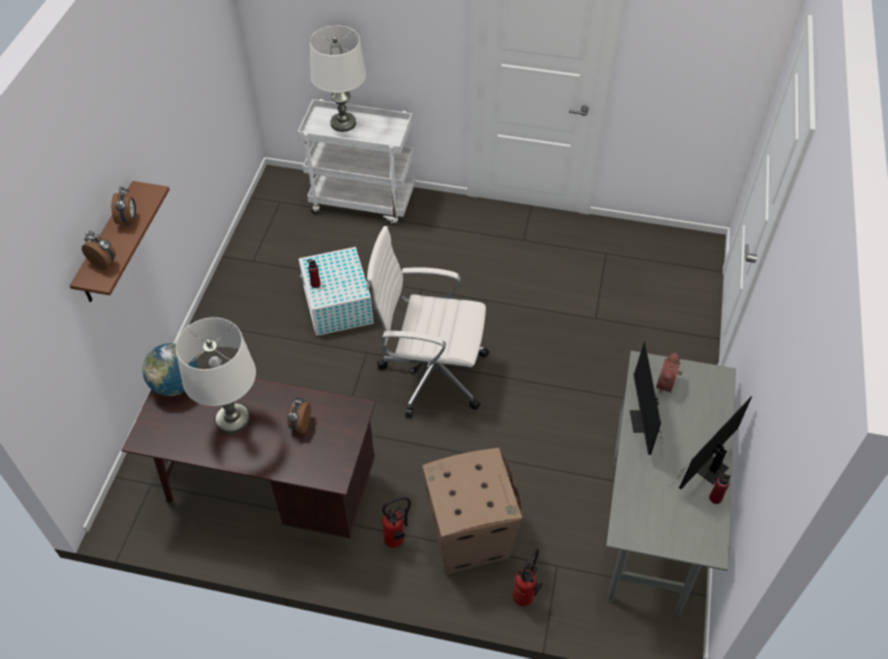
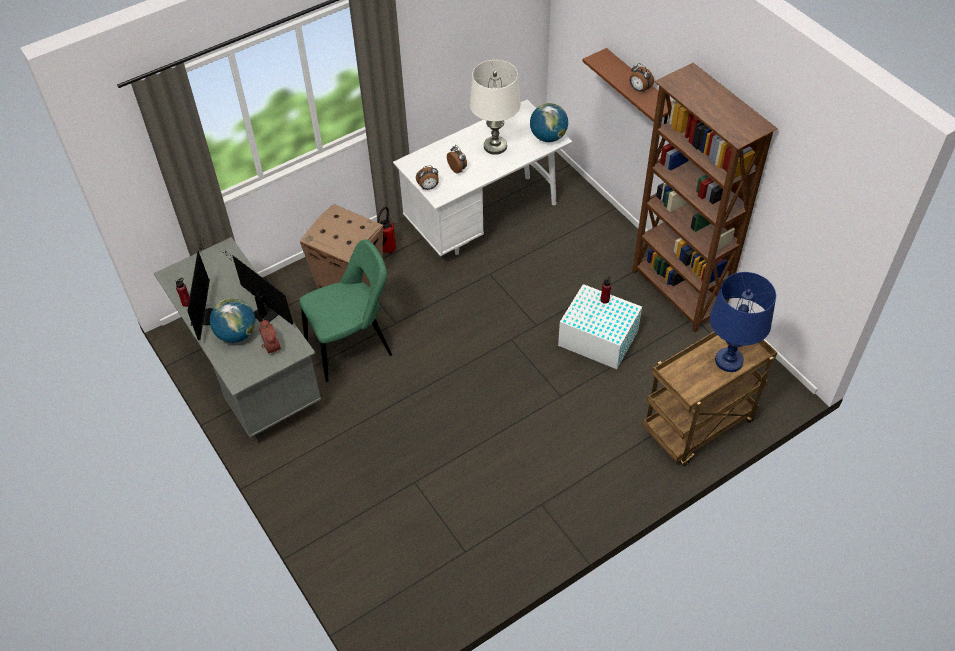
camera: 135 degrees right, 0 degrees up
(104, 262) = (609, 66): alarm clock -> alarm clock (428, 187)
(234, 286) = (677, 293): none -> brown bookcase
(269, 491) = (484, 218): brown desk -> white desk
(343, 123) = (729, 361): white table lamp -> blue table lamp
(363, 202) = (698, 427): white cart -> brown cart
(431, 373) = (480, 346): white office chair -> none
(525, 596) = (289, 280): fire extinguisher -> none
(535, 464) = (353, 347): none -> green chair
(689, 422) = (237, 334): none -> globe

